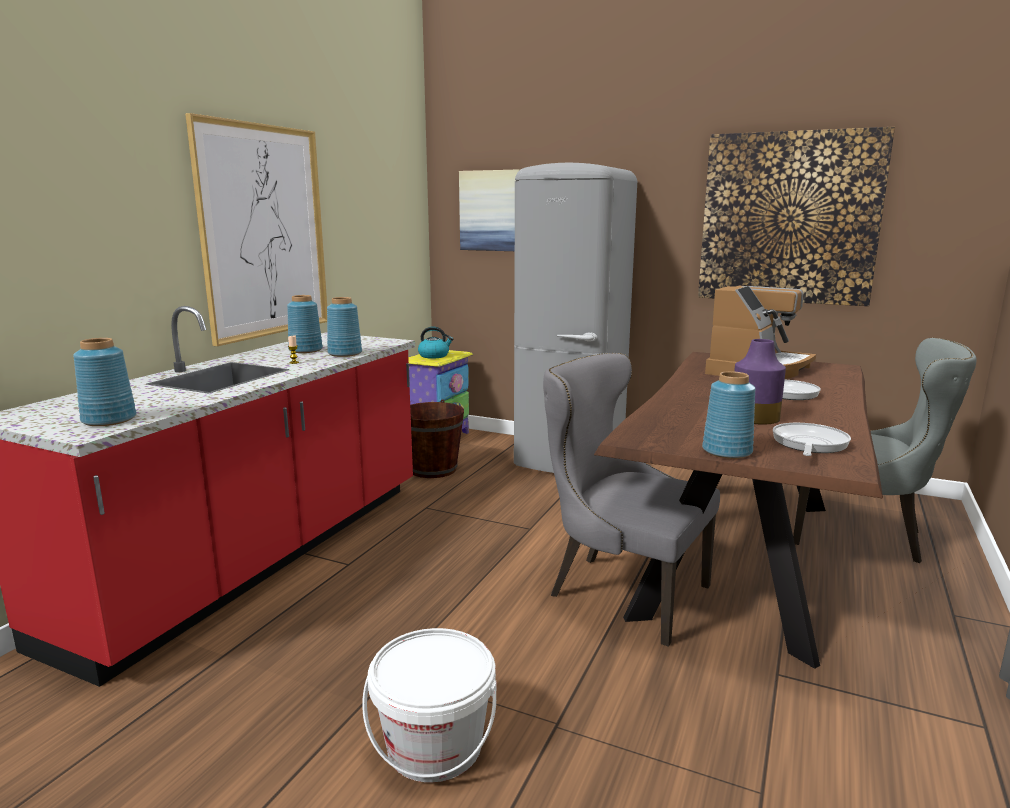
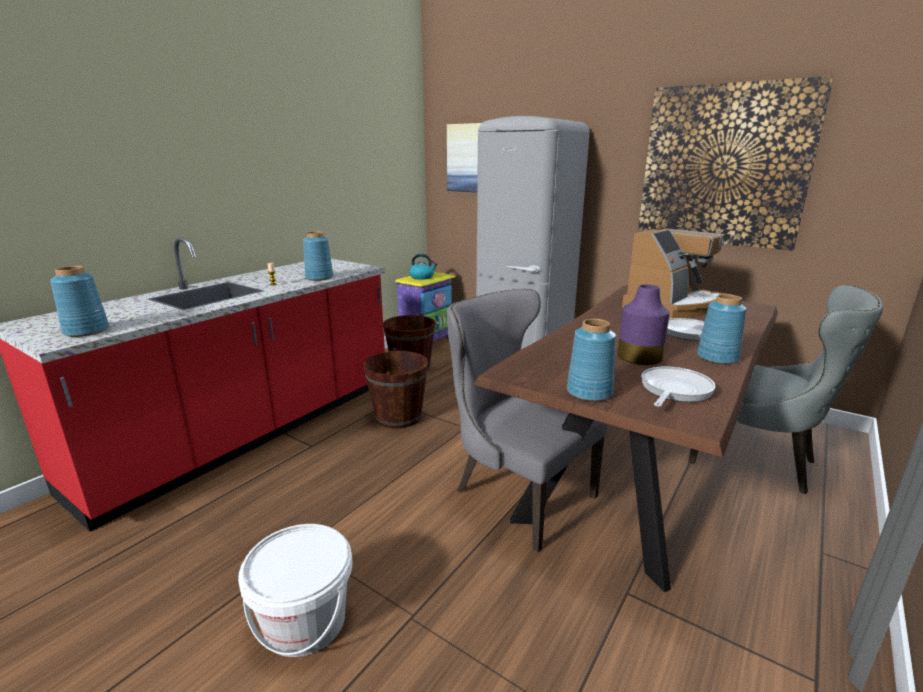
camera: 10 degrees right, 5 degrees up
(264, 232) = (264, 176): picture -> none
(305, 350) = (292, 273): blue vase -> blue vase (716, 357)
(443, 523) = (398, 417): none -> brown bucket

